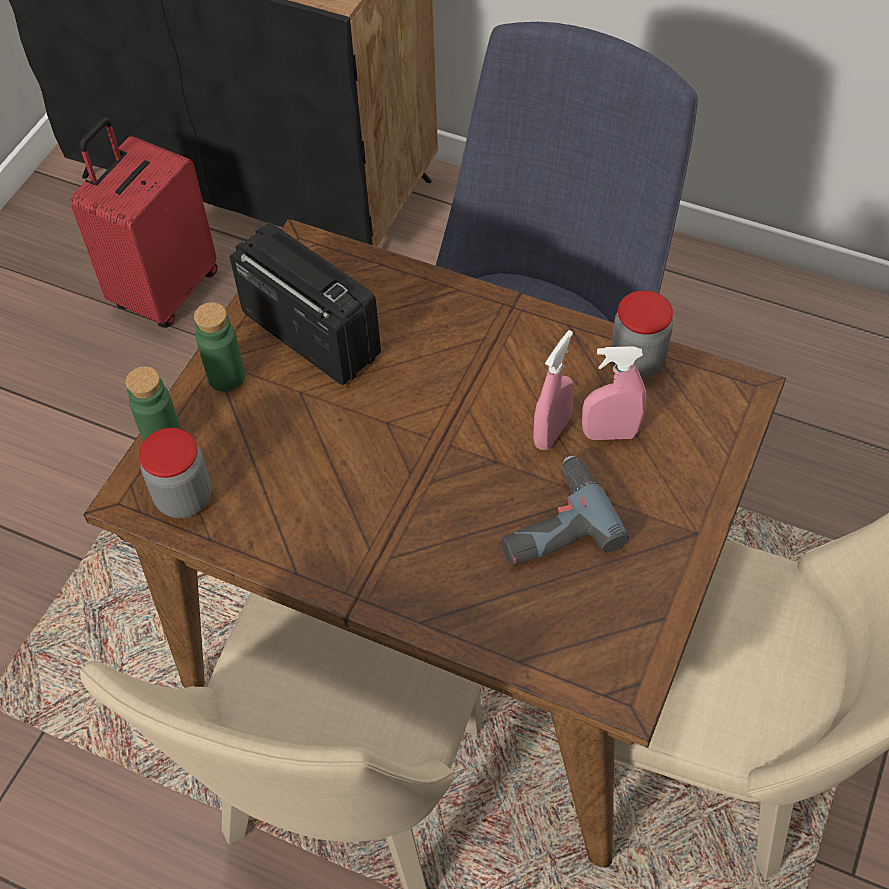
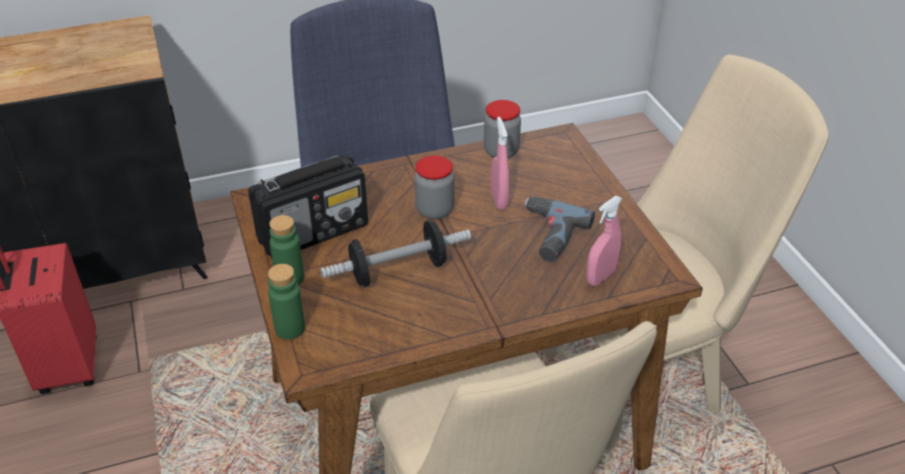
camera: 45 degrees left, 15 degrees down
(184, 498) = (340, 346): jar -> jar (434, 210)
(310, 333) = (314, 232): radio -> radio turned 150 degrees clockwise
(337, 447) = (398, 270): none -> dumbbell
(610, 434) = (526, 185): pink spray bottle -> pink spray bottle (600, 277)

